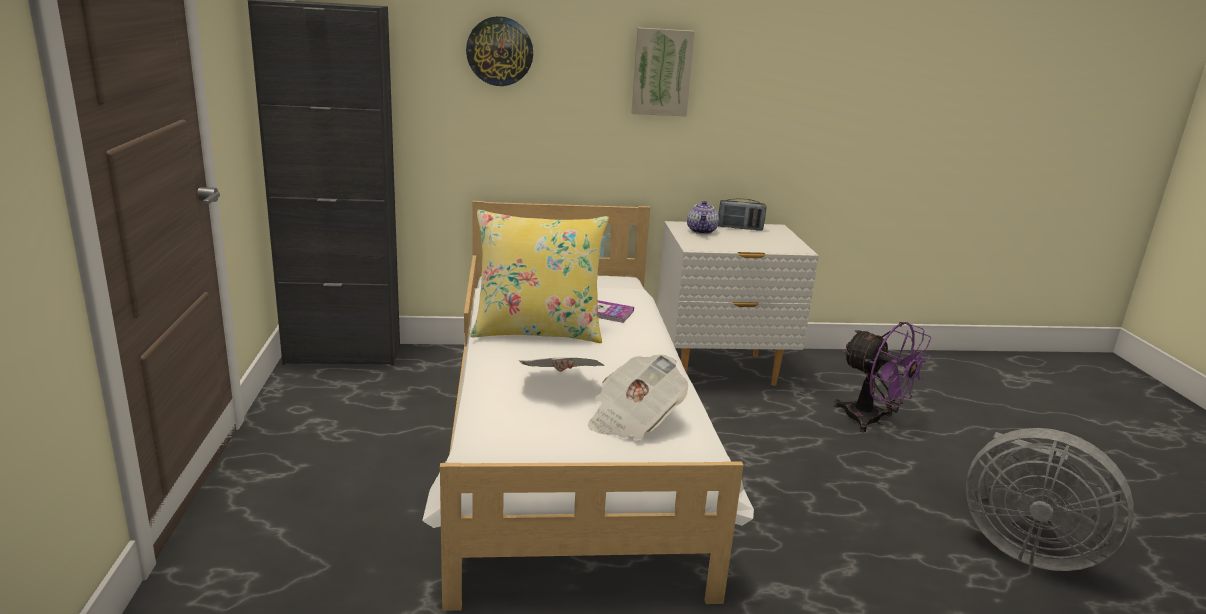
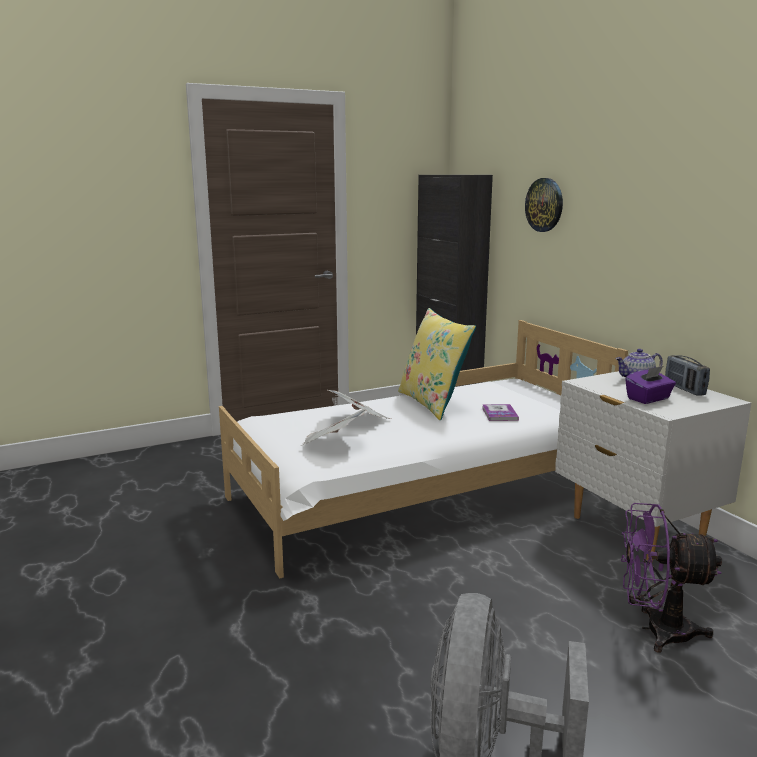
camera: 70 degrees right, 5 degrees down
(661, 72) = (646, 222): picture -> none
(760, 244) = (648, 399): none -> purple tissue box
(872, 421) = (656, 630): purple fan -> purple fan turned 75 degrees clockwise

